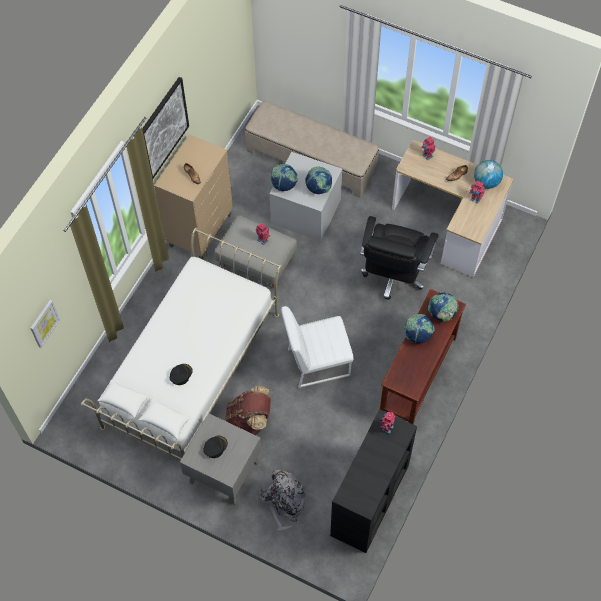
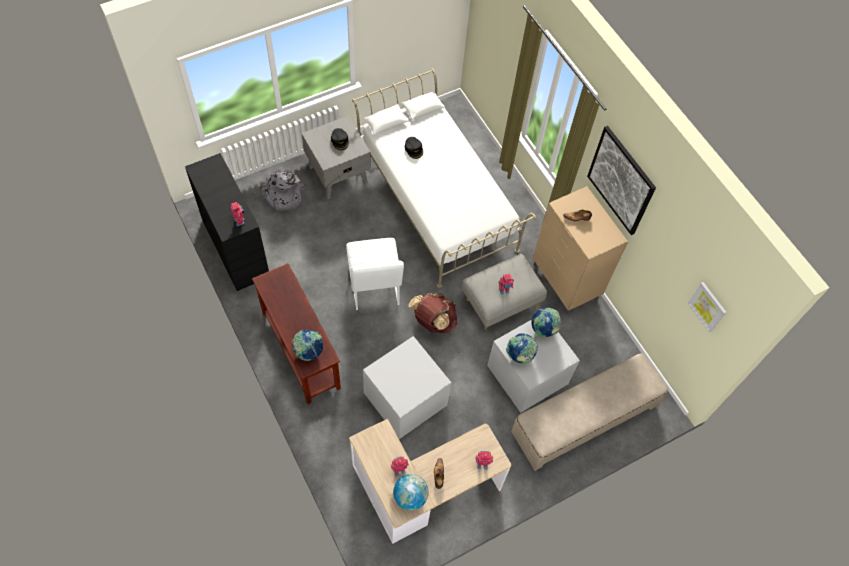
camera: 120 degrees right, 0 degrees up
(44, 323) = (495, 39): picture -> picture (707, 306)
(250, 421) = (362, 212): brown backpack -> brown backpack (433, 322)
(316, 362) = (374, 286): white chair -> white chair turned 150 degrees clockwise
(393, 278) = (405, 397): black office chair -> grey storage box
(417, 335) = (305, 318): globe -> none

